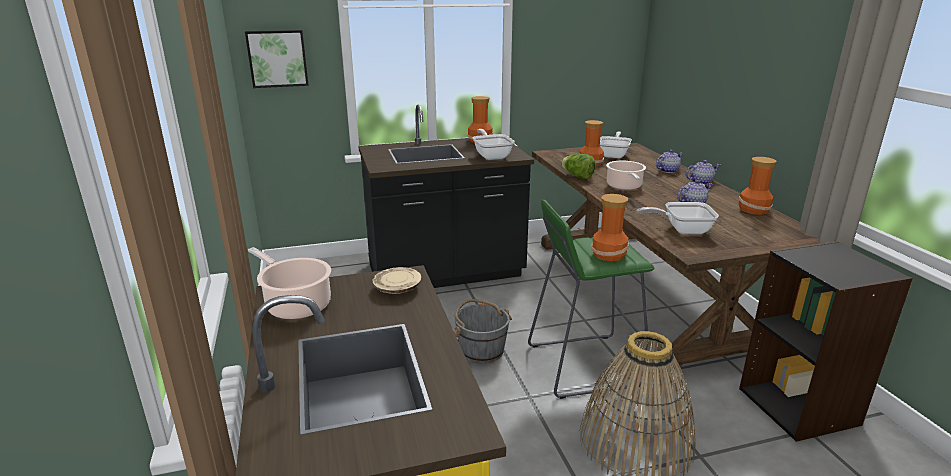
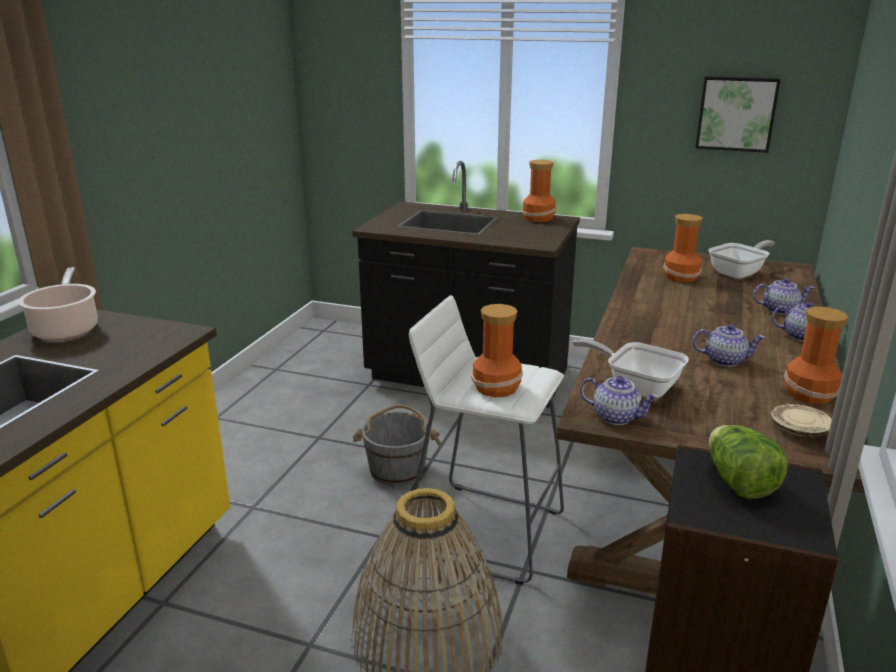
camera: 35 degrees right, 0 degrees up
(277, 58) = (337, 92): picture -> picture (736, 113)
(397, 288) = (154, 340): beige plate -> beige plate (799, 429)
(491, 156) = (513, 238): frying pan -> none
(577, 176) = (628, 289): lettuce -> lettuce (738, 483)
(583, 364) = (484, 530): green stool -> white stool
(624, 186) = (668, 315): cooking pot -> none
(703, 249) = (616, 417): none -> teapot

